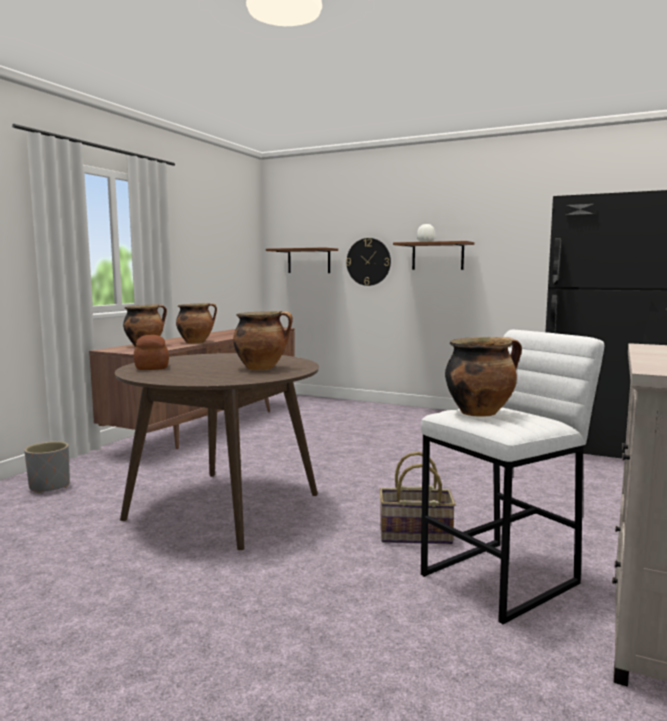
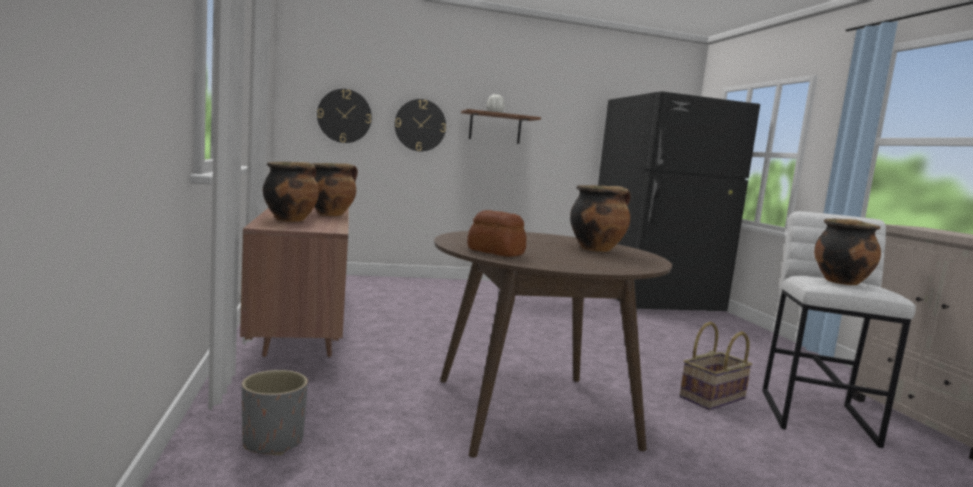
camera: 40 degrees left, 0 degrees up
(309, 261) = (344, 116): brown shelf -> wall clock

